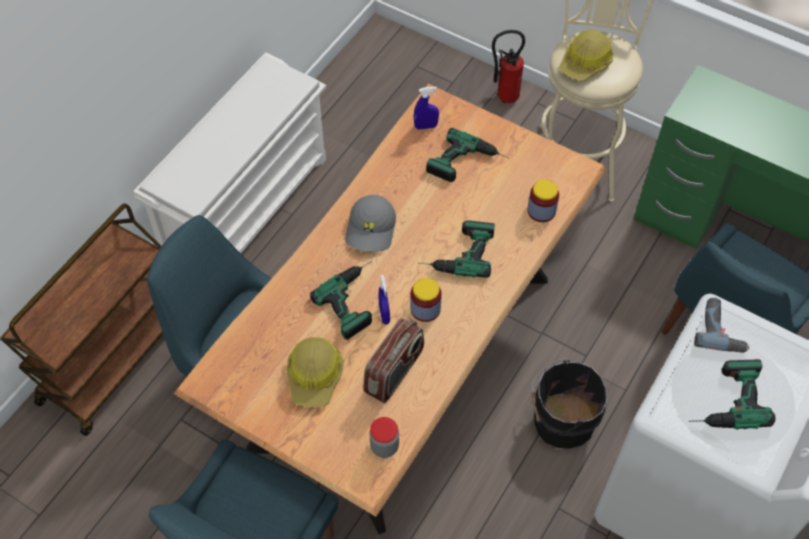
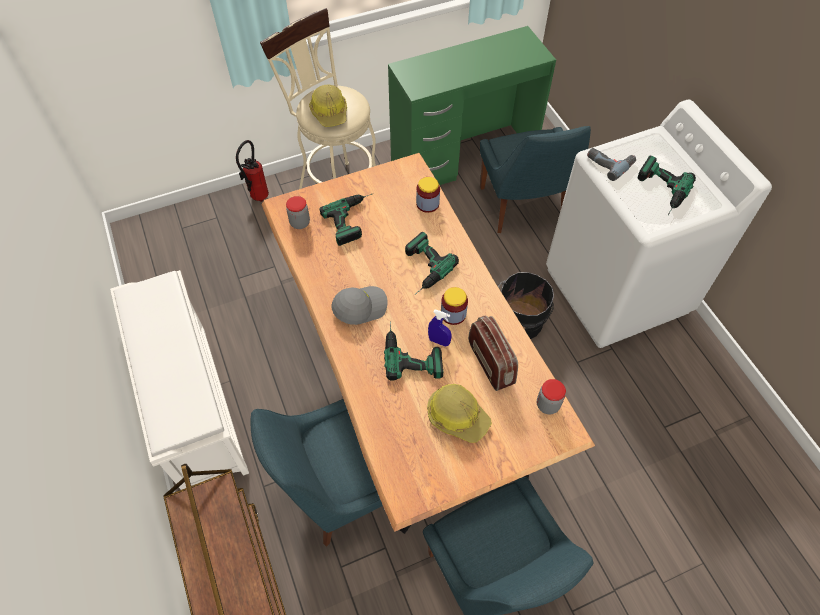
camera: 55 degrees left, 0 degrees up
(371, 229) = (359, 307): grey cap -> grey cap turned 75 degrees counterclockwise
(426, 126) = (300, 223): blue spray bottle -> jar

